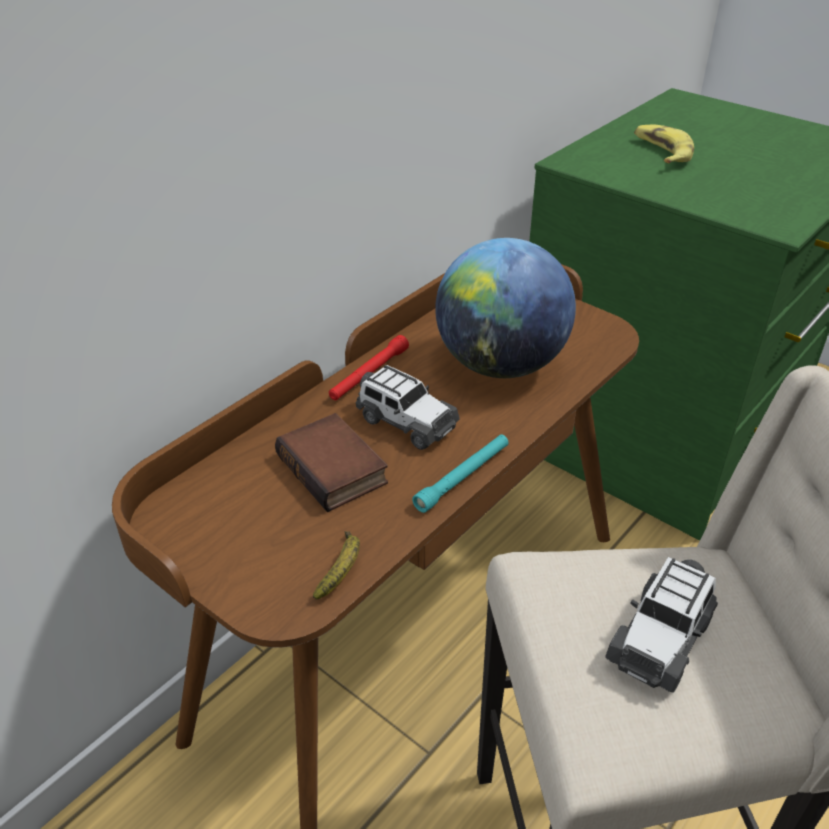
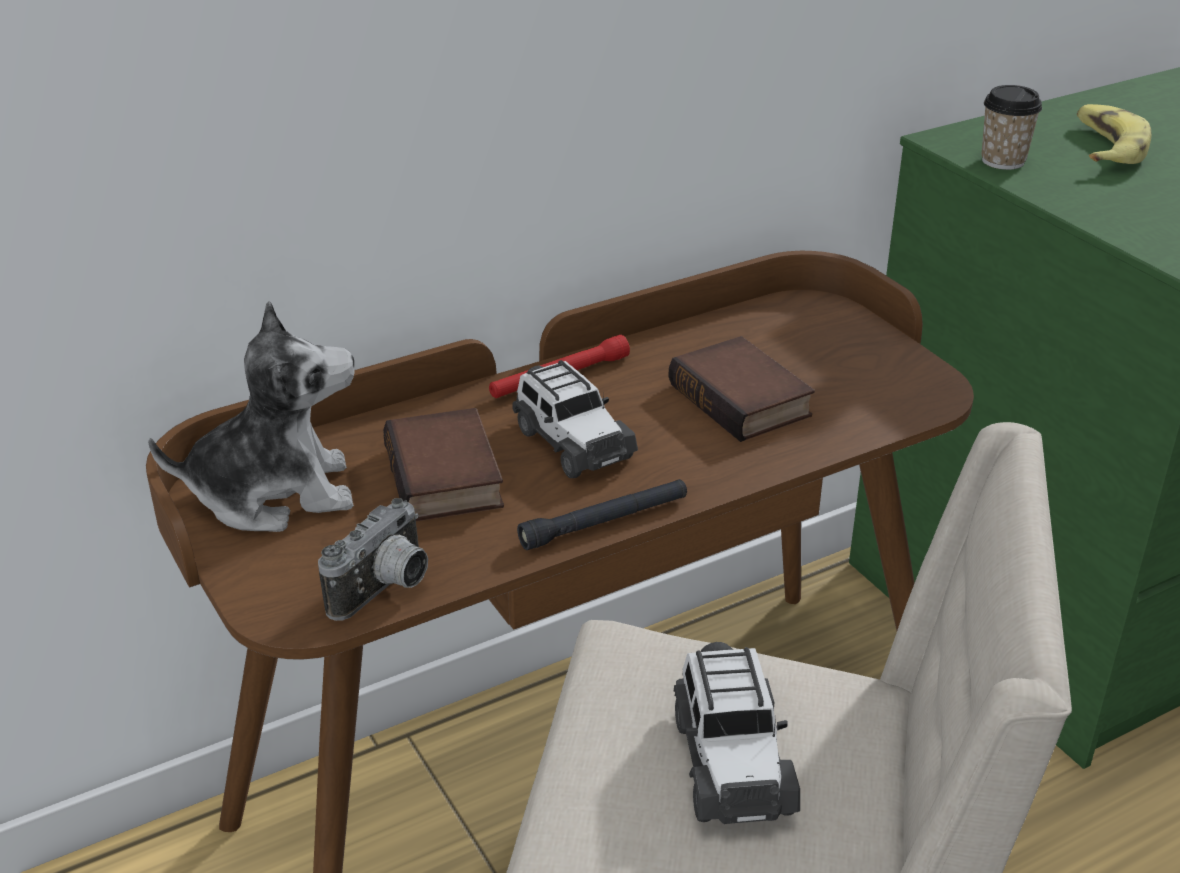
camera: 20 degrees right, 5 degrees down
(213, 514) = (274, 493): none -> plush toy
(342, 570) = (386, 590): banana -> camera
(463, 477) = (605, 522): turquoise flashlight -> black flashlight
(500, 365) = (744, 400): globe -> book
(609, 171) = (1003, 161): none -> cup
(660, 638) = (730, 761): toy car -> toy car turned 60 degrees counterclockwise

